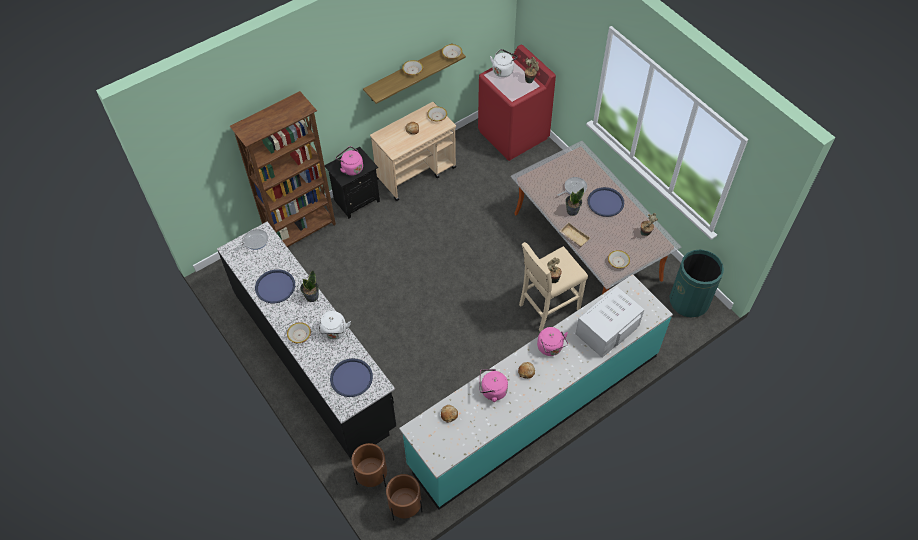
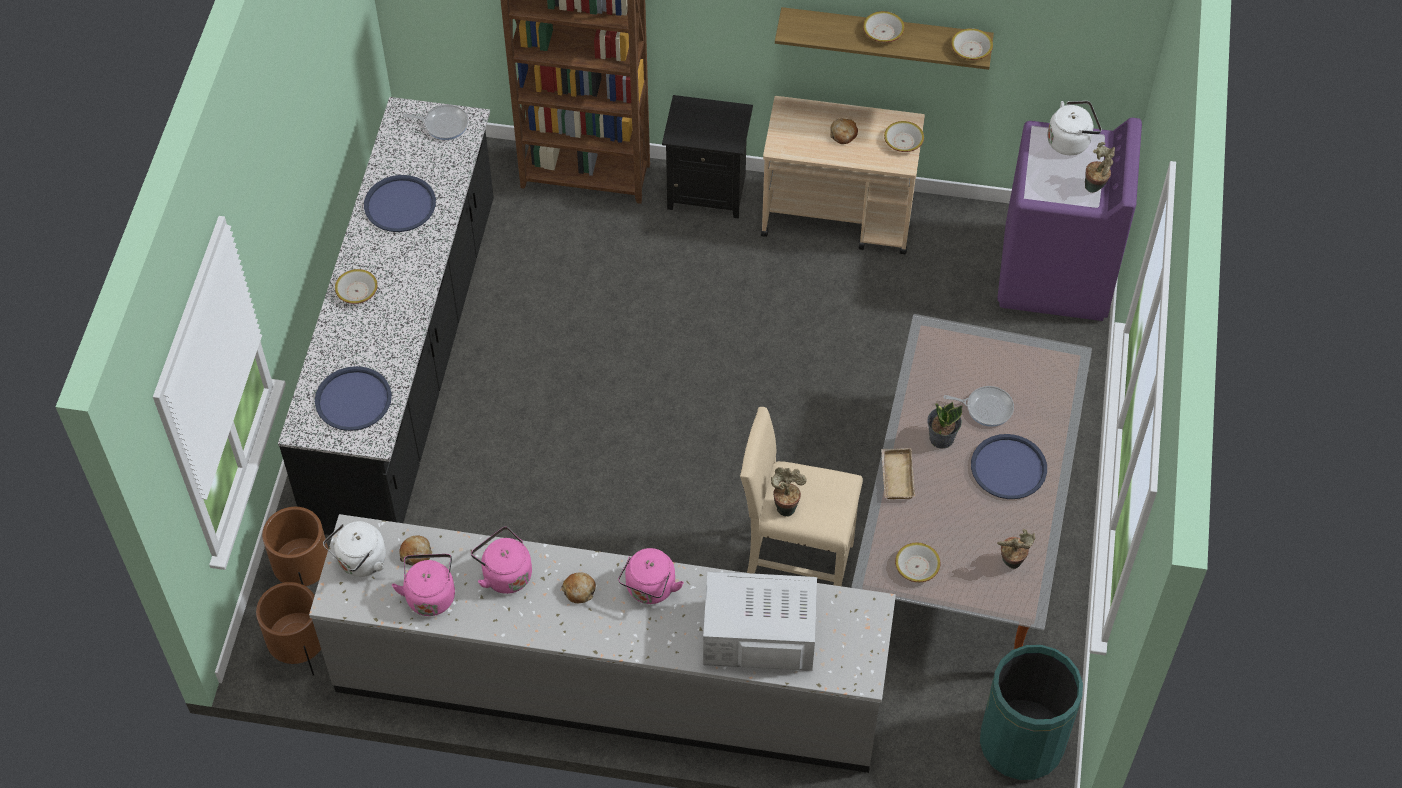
camera: 45 degrees right, 0 degrees up
(311, 296) = (428, 254): potted plant -> none
(334, 332) = (401, 324): white kettle -> white kettle (360, 562)
(351, 168) = (704, 127): pink kettle -> pink kettle (430, 594)
(513, 135) = (1055, 274): red washing machine -> purple washing machine
(535, 408) = (609, 683): turquoise counter -> grey counter

